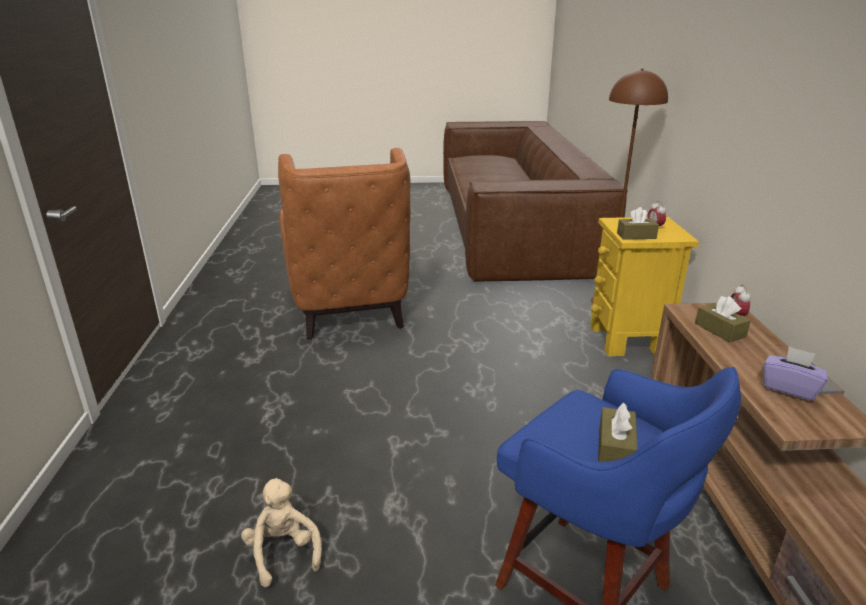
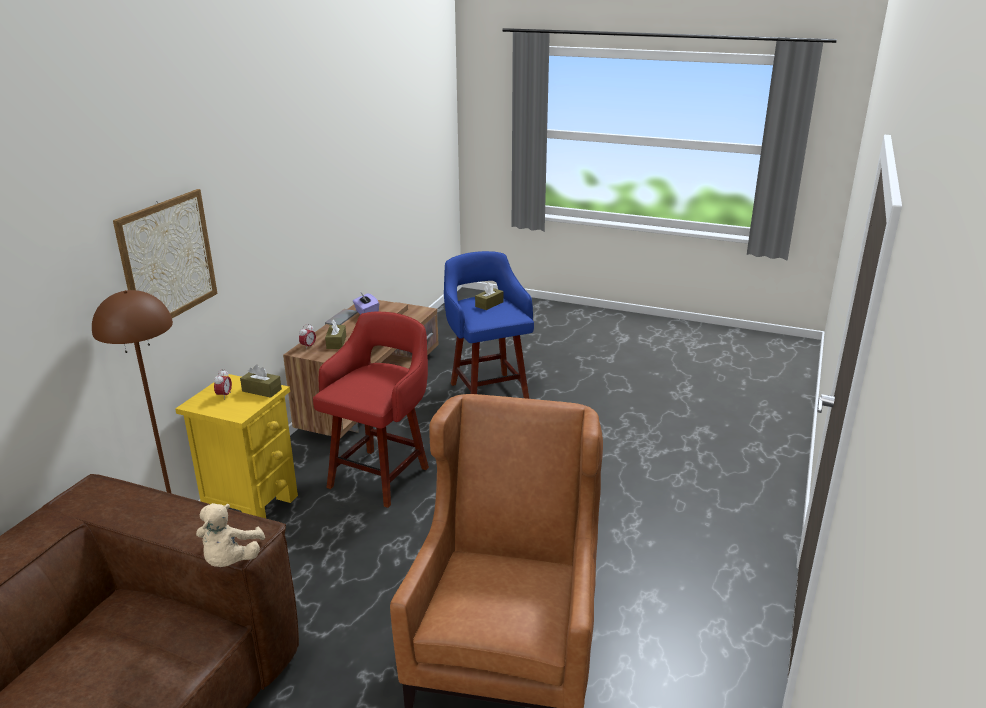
camera: 155 degrees left, 0 degrees up
(283, 552) = (633, 437): beige plush toy -> beige plush toy (231, 561)
(562, 393) = (382, 475): none -> red stool
(709, 84) = (167, 258): none -> picture

